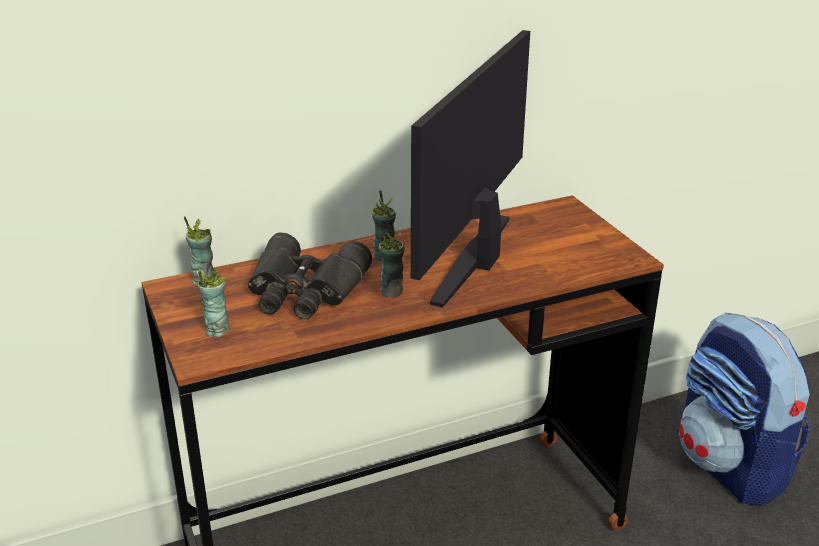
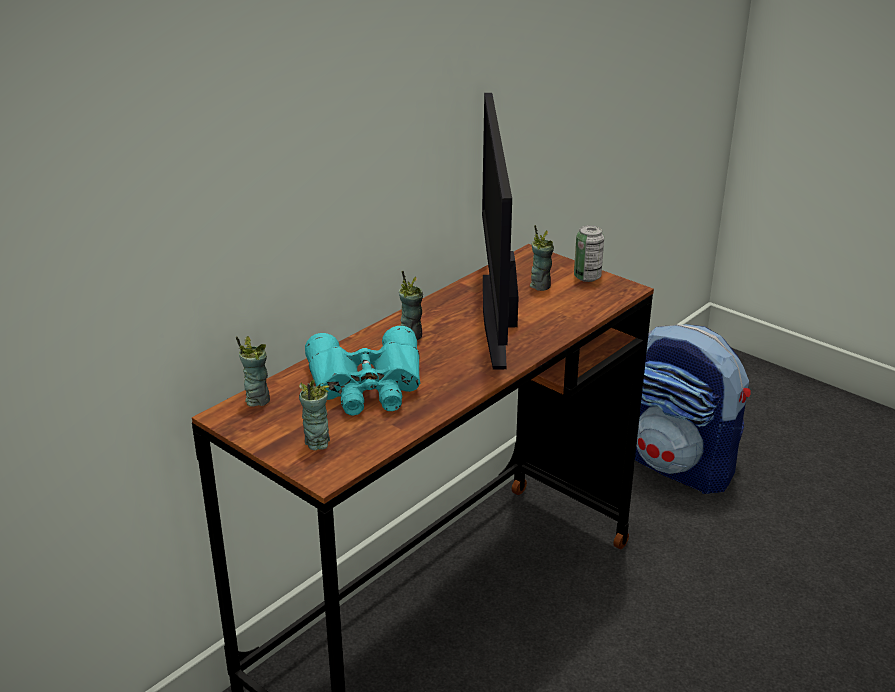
camera: 25 degrees left, 0 degrees up
(304, 291) = (367, 385): black binoculars -> turquoise binoculars
(392, 291) = (448, 366): cup -> cup (540, 286)
(602, 238) = (587, 277): none -> can

